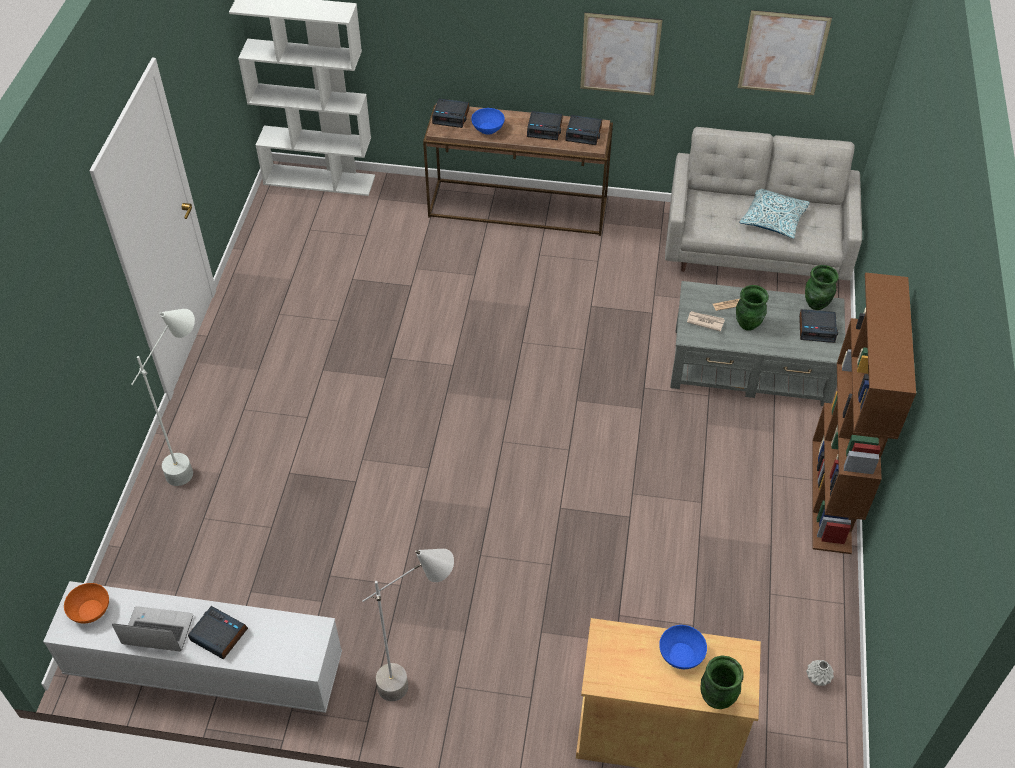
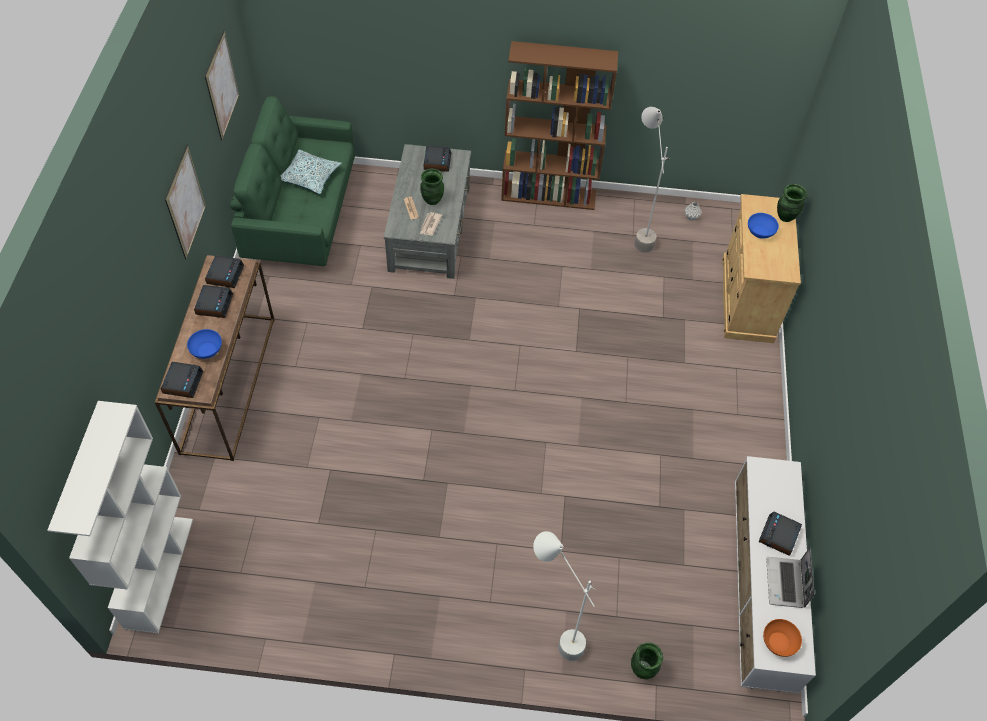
camera: 95 degrees left, 5 degrees up
(418, 680) = (737, 437): grey floor lamp -> grey floor lamp (638, 232)
(755, 250) = (301, 215): grey sofa -> green sofa
(816, 304) = (411, 159): green vase -> green vase (643, 669)

